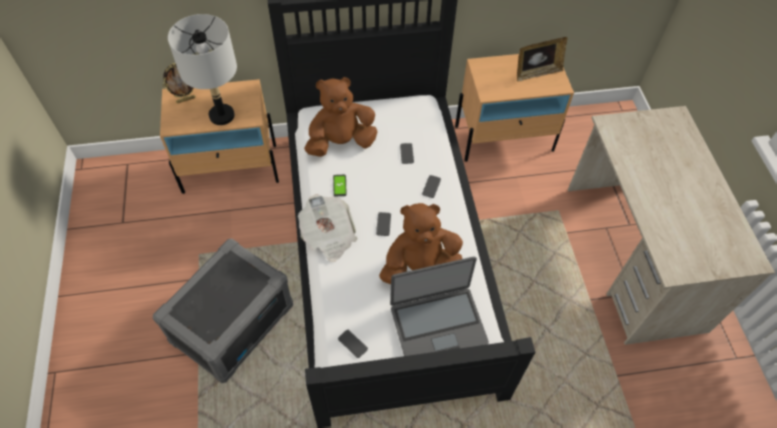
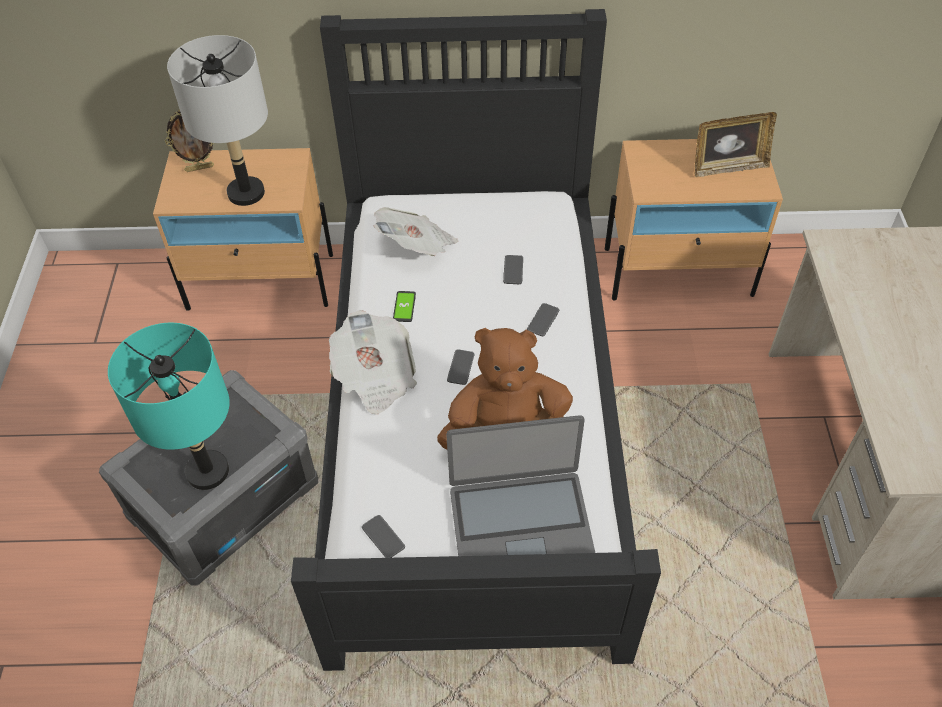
camera: 10 degrees right, 5 degrees down
(227, 310) = (208, 471): none -> turquoise table lamp
(341, 142) = (417, 247): brown plush toy -> newspaper

